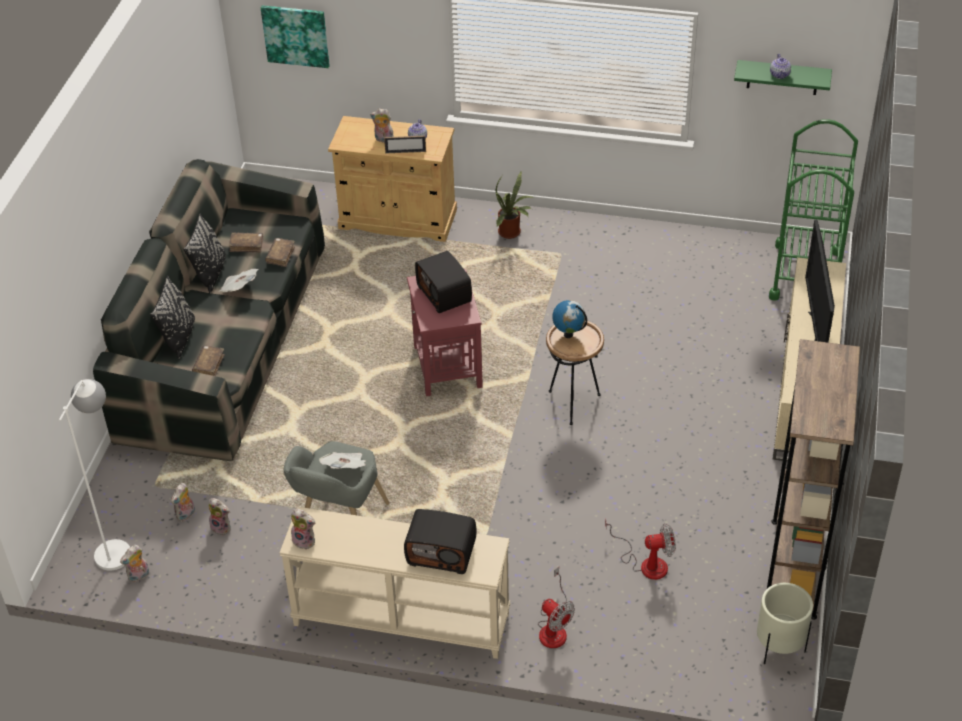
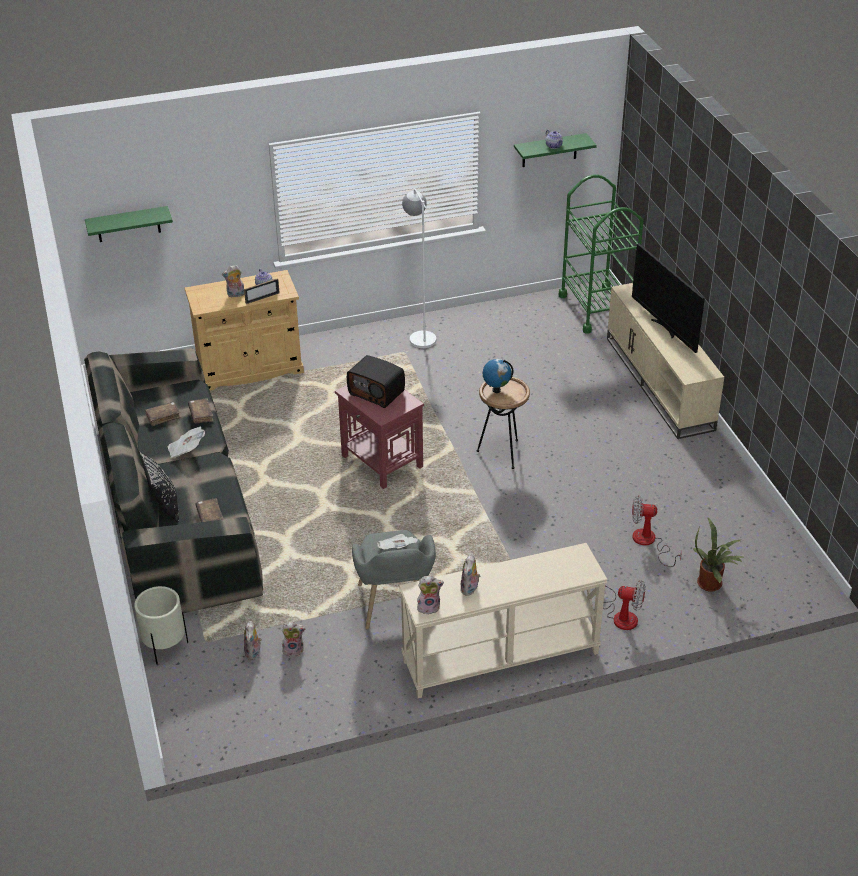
camera: 30 degrees left, 5 degrees down
(118, 545) = (212, 701): white floor lamp -> white floor lamp (420, 335)
(139, 576) = (251, 717): plush toy -> plush toy (470, 589)
(210, 274) = (149, 448): black pillow -> none
(296, 35) = (128, 224): picture -> green shelf
(442, 552) = (545, 572): radio -> none
(511, 233) = (352, 349): potted plant -> potted plant (712, 583)
(646, 563) = (649, 543): fan -> fan turned 135 degrees counterclockwise
(779, 647) = (787, 561): beige planter -> beige planter (165, 647)
(793, 568) = (752, 505): brown bookcase -> none

